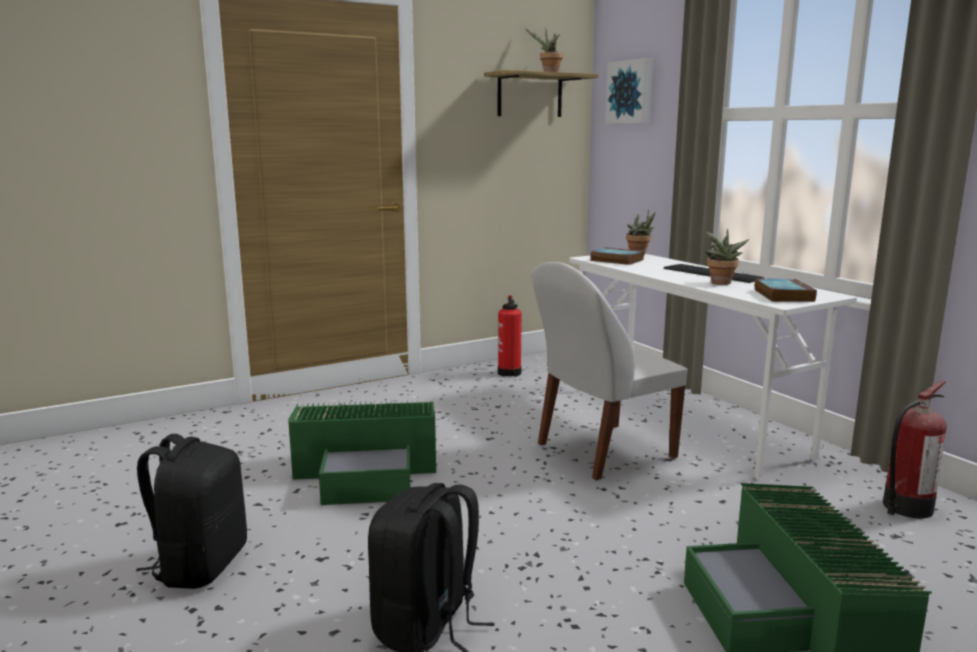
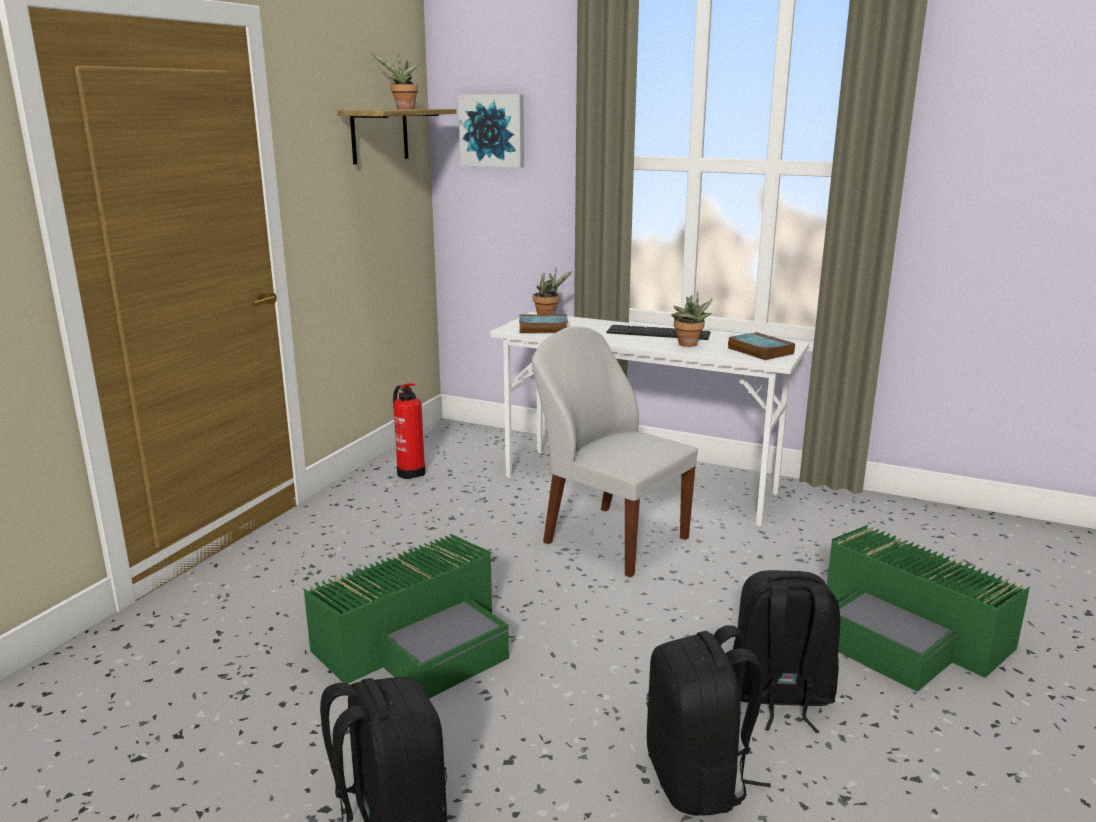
camera: 35 degrees left, 5 degrees up
(581, 604) = (780, 697): none -> black backpack
(602, 451) = (612, 539): white chair -> white chair turned 105 degrees clockwise
(905, 507) = (874, 518): fire extinguisher -> none

